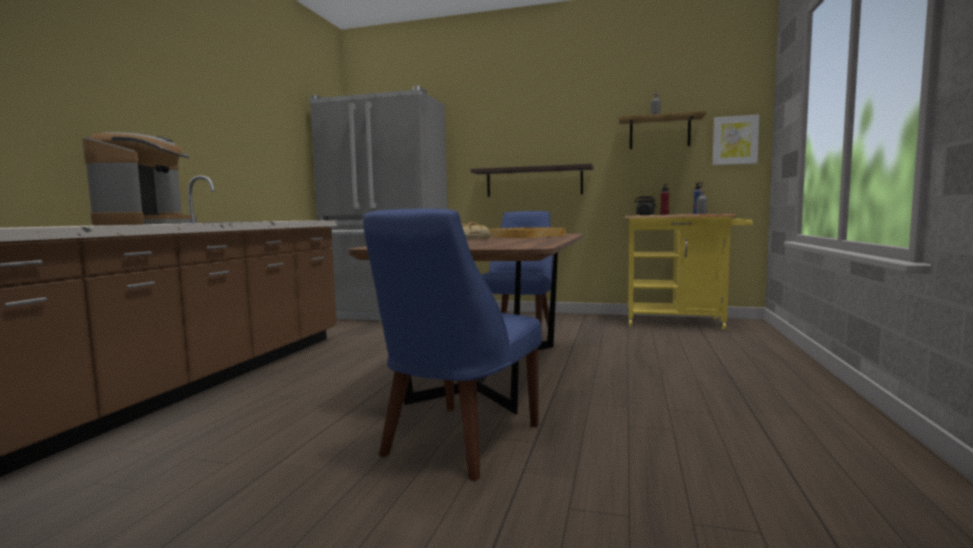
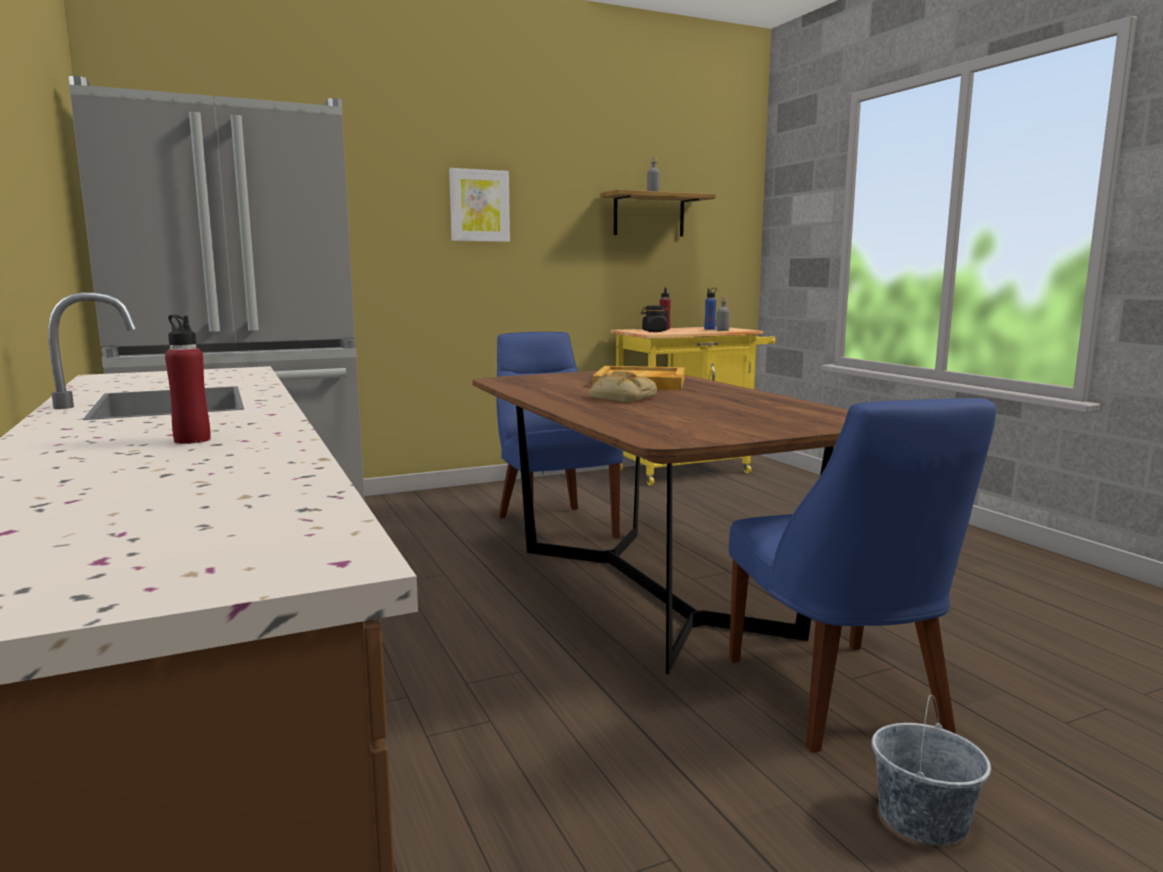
camera: 40 degrees left, 5 degrees up
(145, 224) = (192, 440): coffee machine -> red bottle
(351, 502) = (922, 819): none -> grey bucket
(534, 182) = (482, 277): shelf -> none
(735, 140) = (728, 233): picture -> picture (479, 205)

